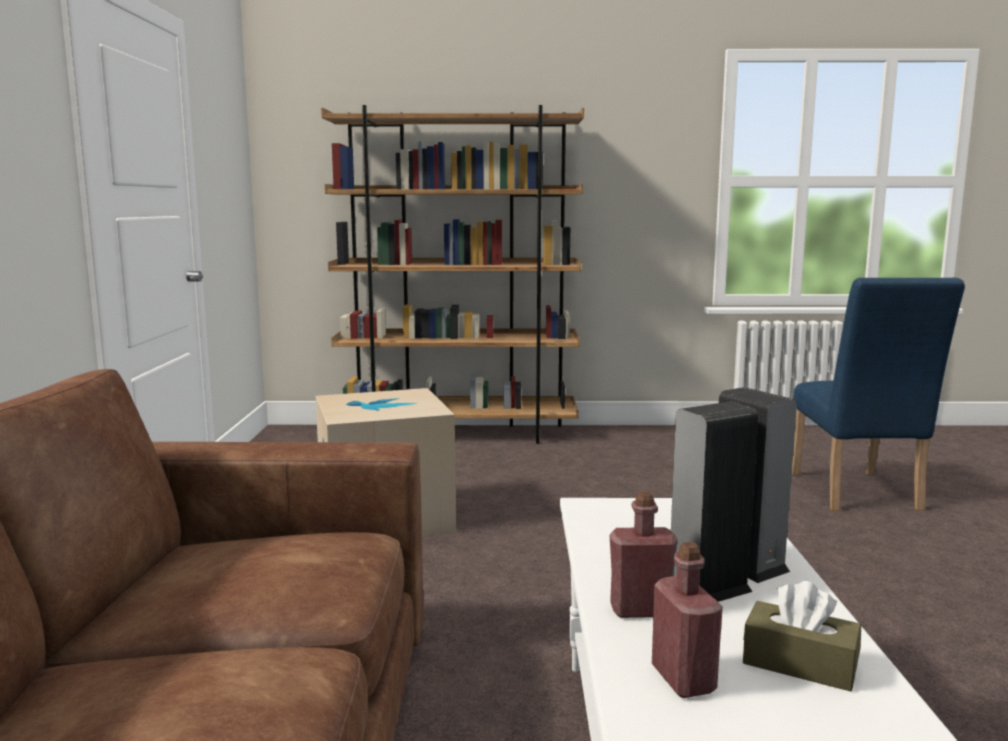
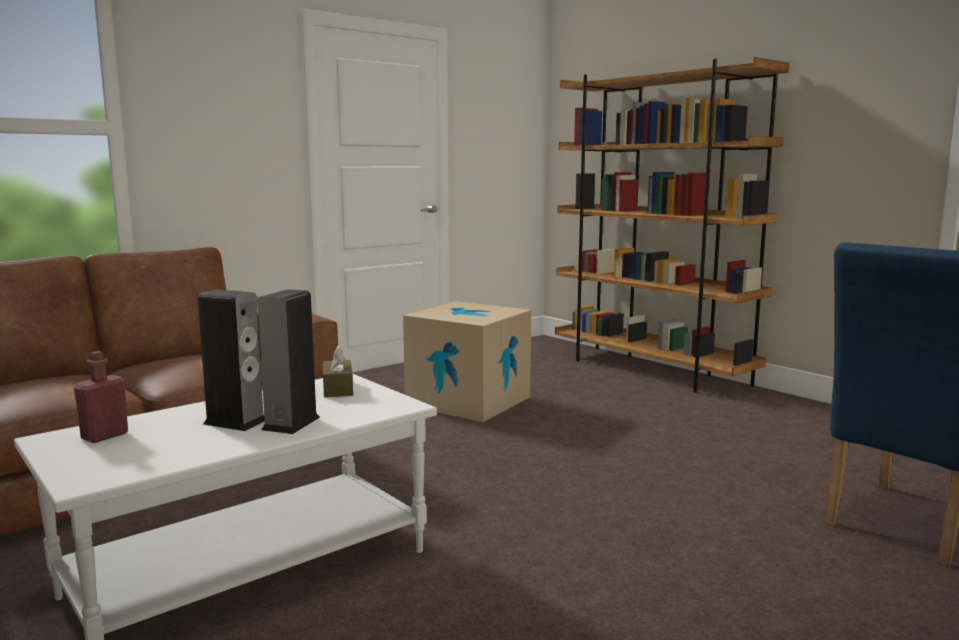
camera: 50 degrees right, 0 degrees up
(640, 610) = (186, 415): red bottle -> none
(799, 664) = (146, 454): brown tissue box -> brown tissue box (338, 389)

